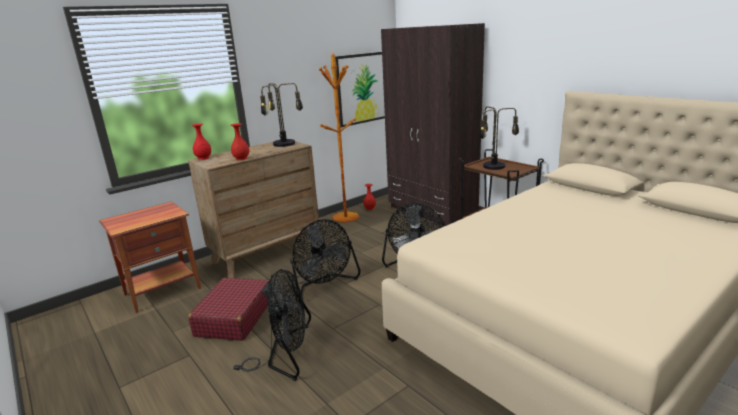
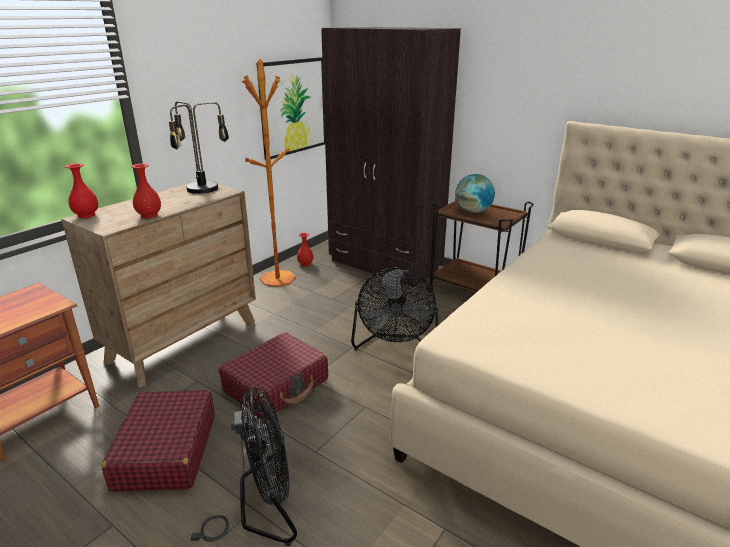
camera: 15 degrees left, 5 degrees up
(320, 285) = (276, 385): black fan -> red suitcase
(493, 166) = (473, 212): table lamp -> globe

